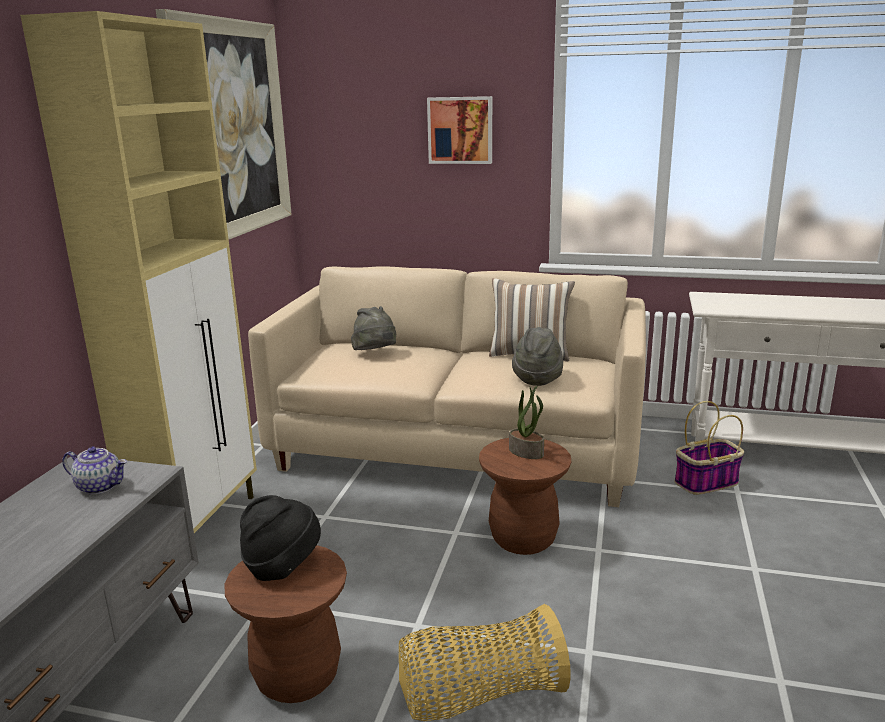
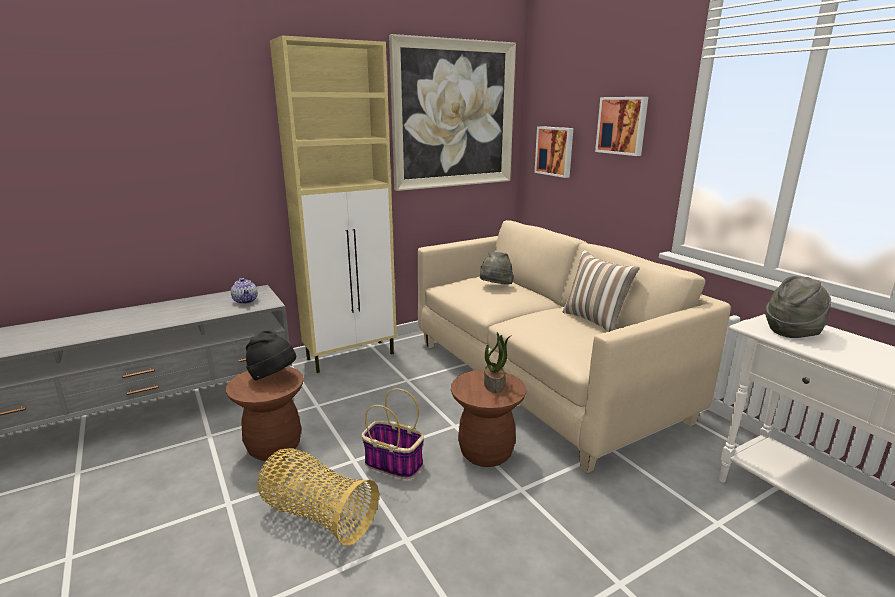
camera: 45 degrees right, 0 degrees up
(355, 168) = (555, 151): none -> picture
(537, 378) = (561, 337): grey hat -> grey hat (793, 331)
(706, 483) = (698, 500): basket -> basket (392, 463)

